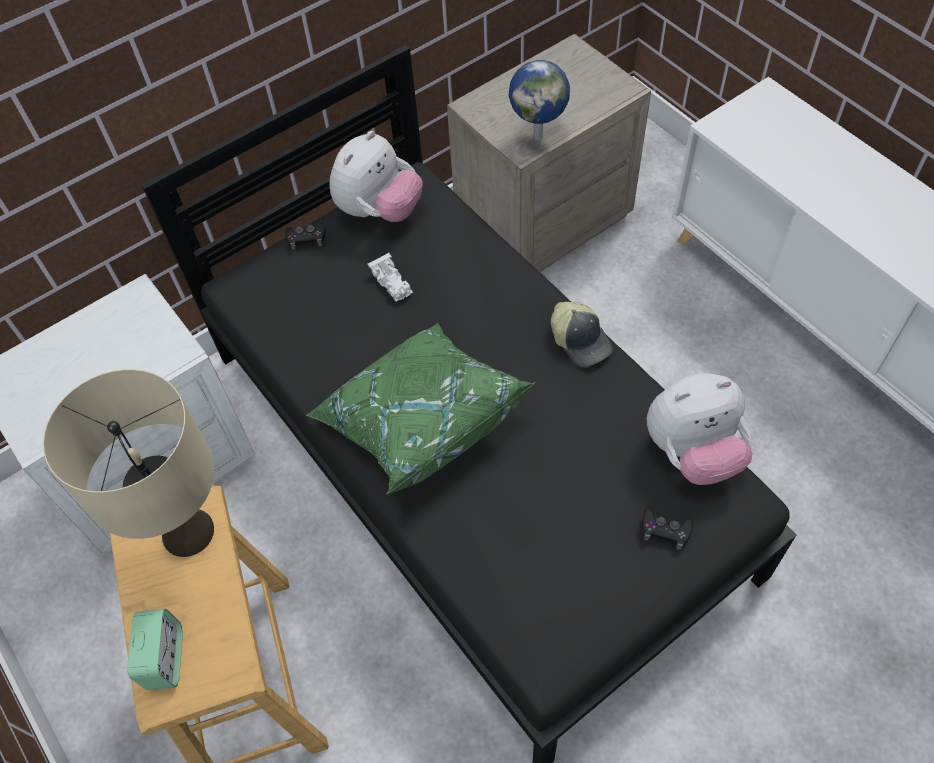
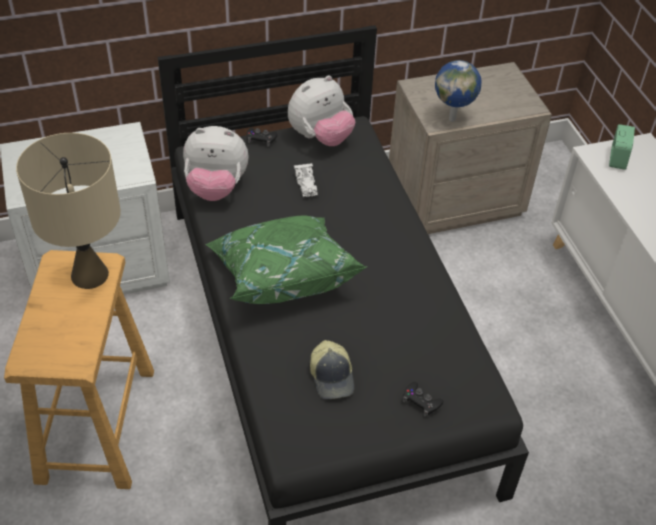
camera: 15 degrees right, 10 degrees down
(165, 658) = (39, 340): alarm clock -> alarm clock (617, 159)
(581, 340) = (423, 262): cap -> cap (332, 377)
(693, 452) = (468, 359): plush toy -> plush toy (216, 188)

